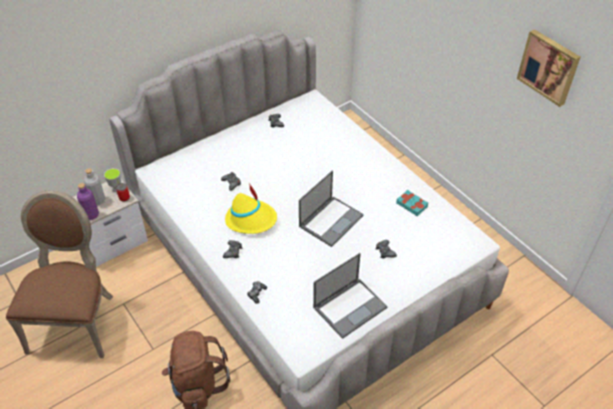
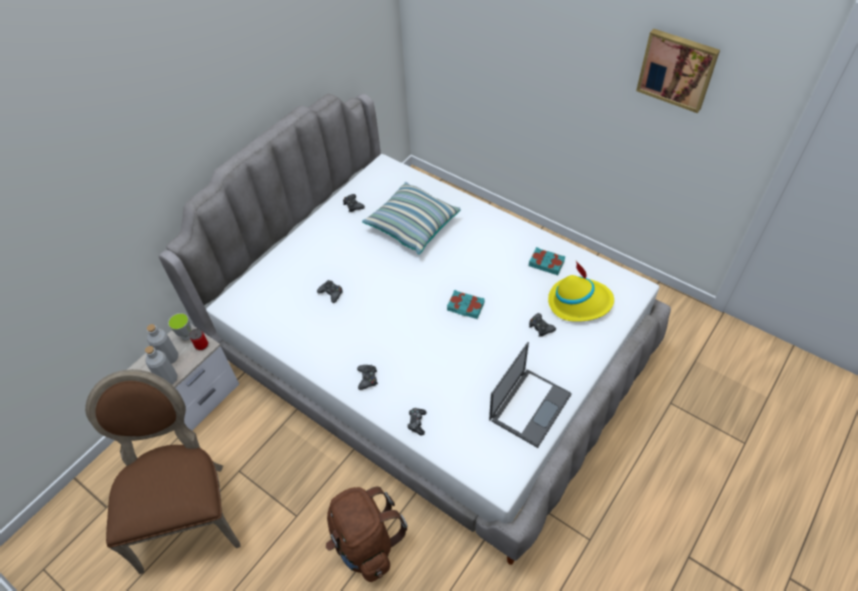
camera: 15 degrees left, 5 degrees up
(91, 215) = (168, 379): purple bottle -> grey bottle
(251, 219) = (373, 332): yellow hat -> yellow hat (579, 302)
(315, 149) = (412, 226): none -> pillow
(331, 220) = (465, 307): laptop -> turquoise book

